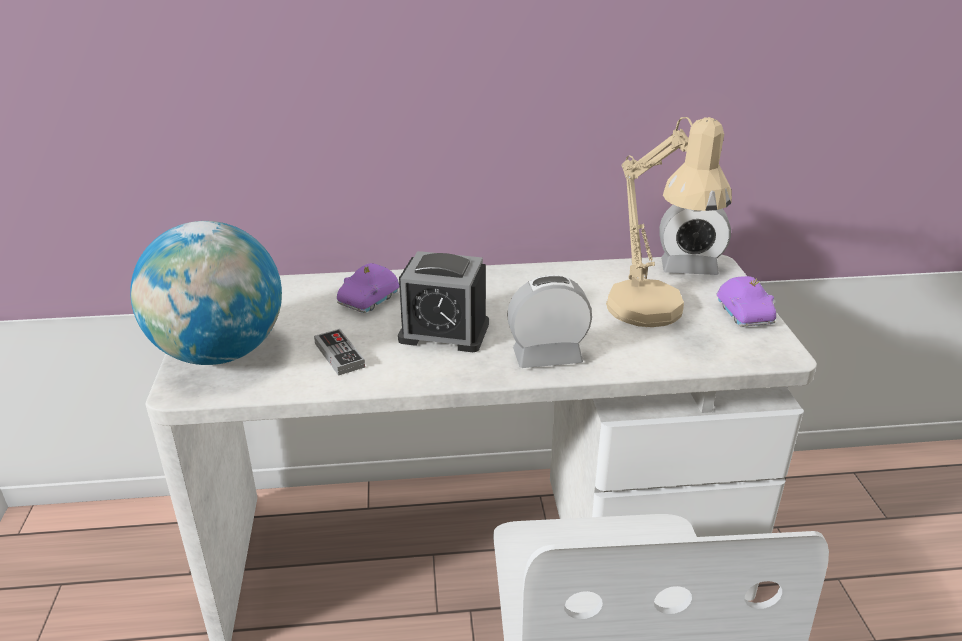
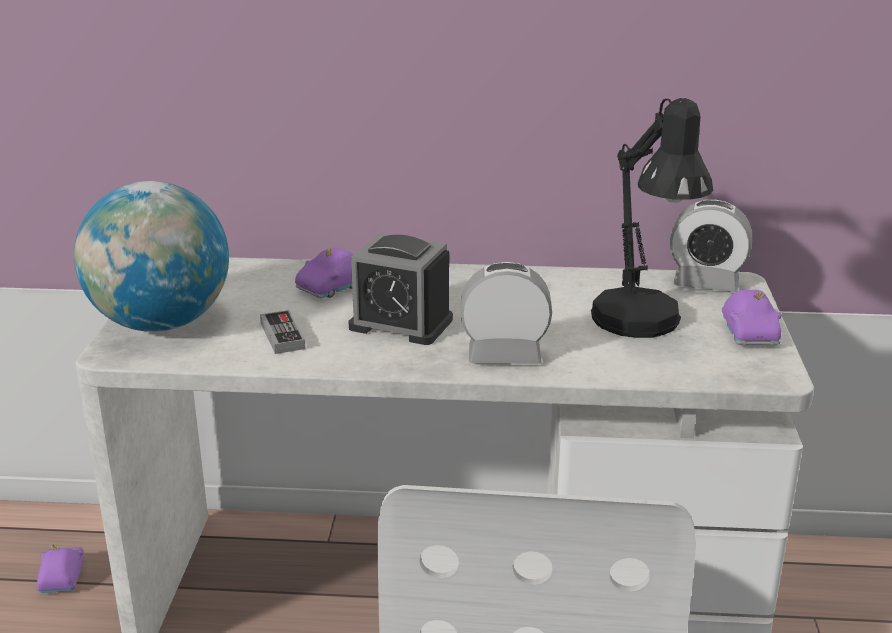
camera: 10 degrees right, 5 degrees down
(134, 574) = (61, 578): none -> purple toy car
(653, 316) = (642, 327): beige table lamp -> black table lamp

